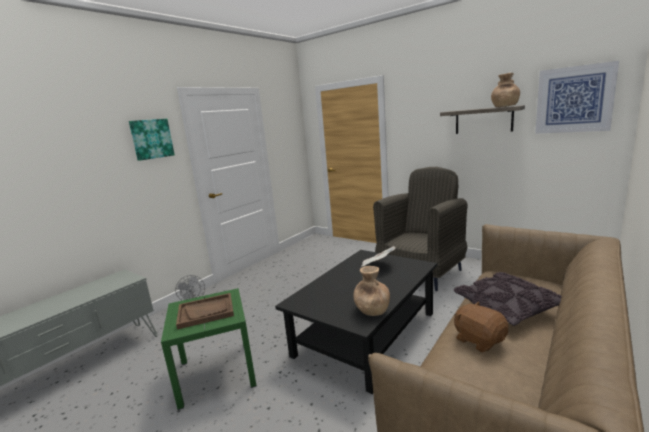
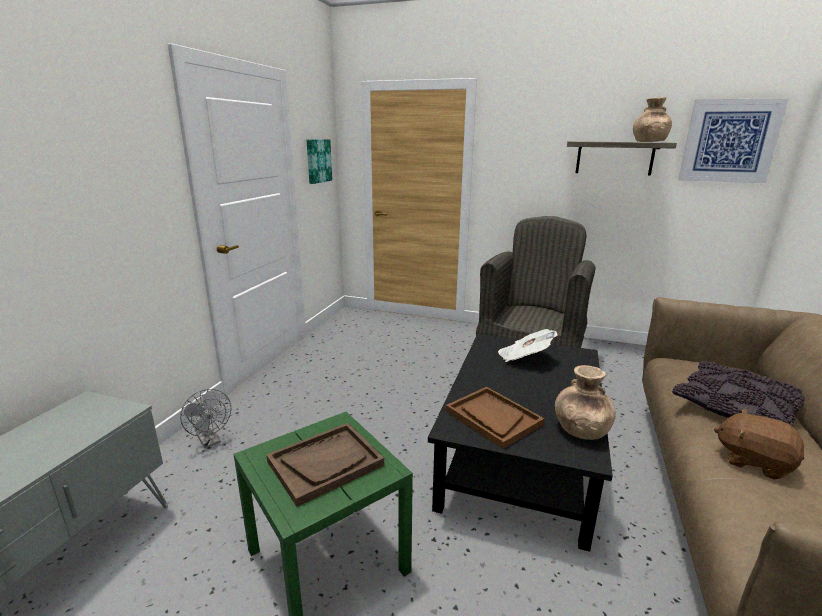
camera: 20 degrees left, 5 degrees up
(151, 139) = (127, 138): picture -> picture (318, 161)
(322, 299) = (493, 418): none -> brown tray

